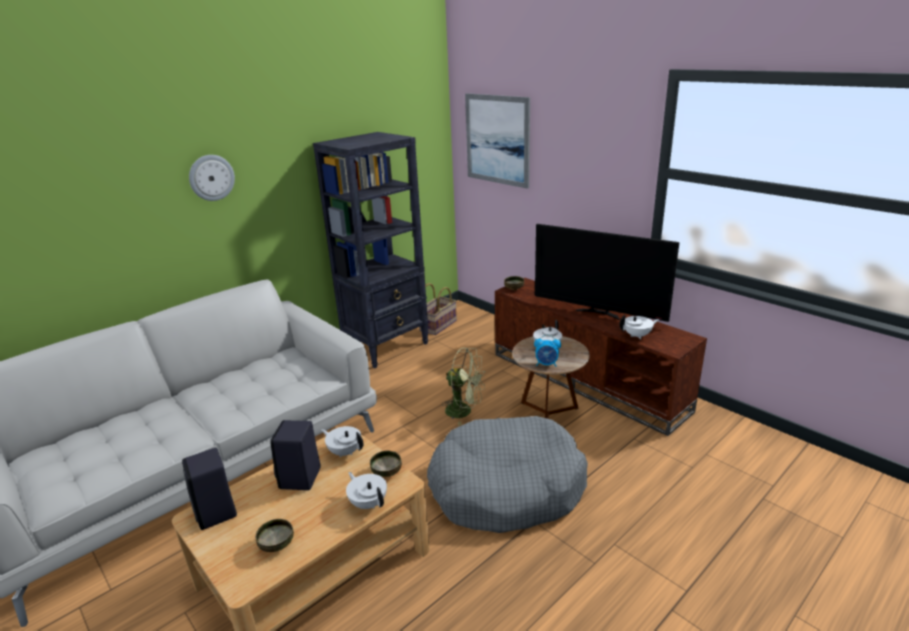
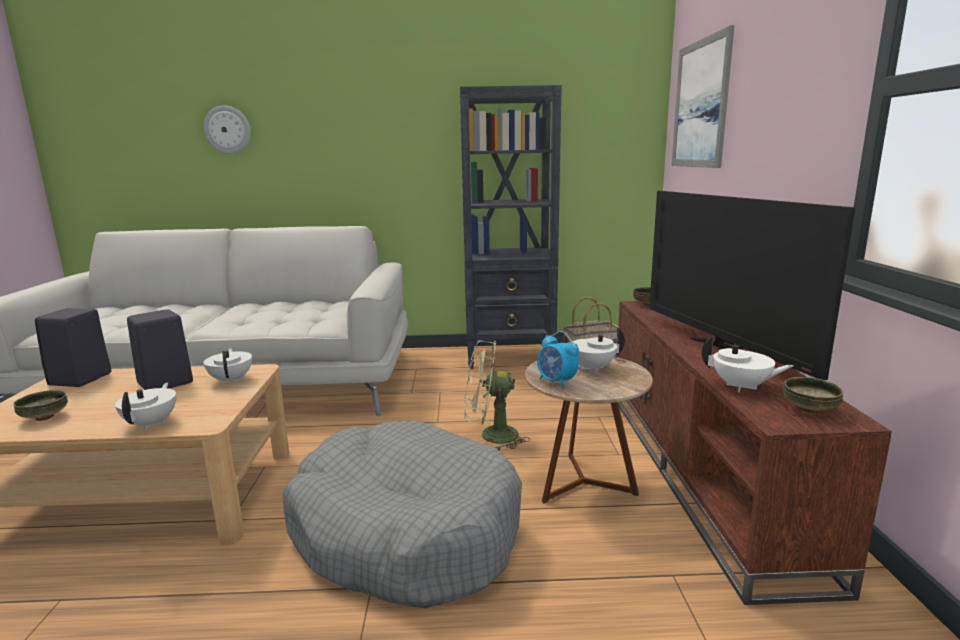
camera: 40 degrees right, 10 degrees down
(211, 177) = (342, 114): wall clock -> wall clock (228, 130)
(387, 472) = (218, 409): bowl -> bowl (810, 410)
(464, 411) = (490, 436): green fan -> green fan turned 120 degrees clockwise

